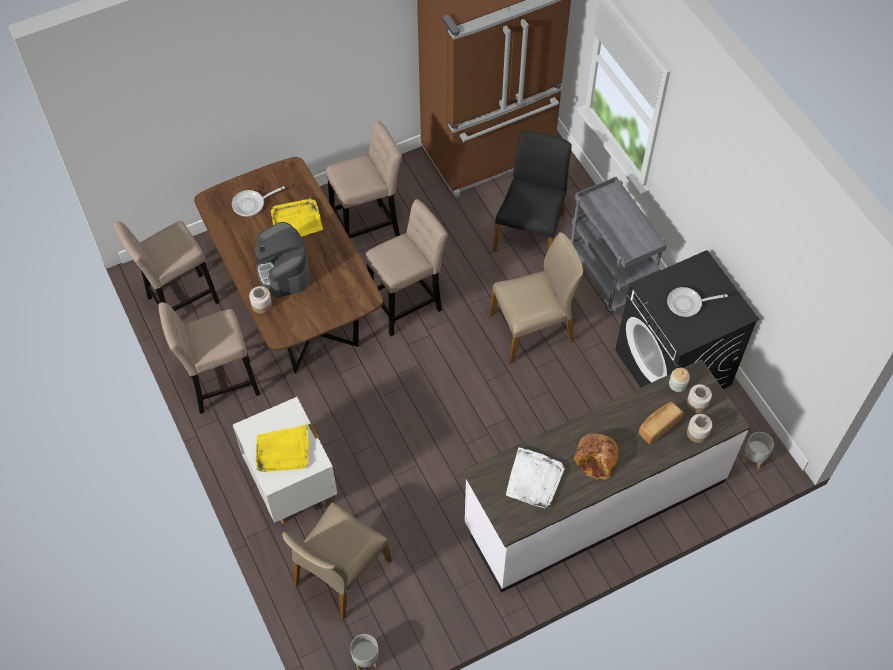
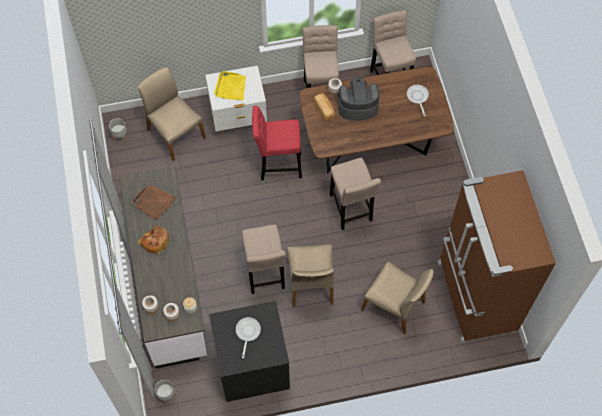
camera: 105 degrees right, 5 degrees up
(296, 221) = (396, 120): yellow tray -> none
(361, 412) = (278, 165): none -> red stool
(368, 227) = (424, 200): beige stool -> beige stool (265, 275)
(530, 232) = (394, 306): black chair -> beige chair
(534, 480) = (154, 202): white tray -> brown tray
(610, 276) = (340, 349): grey cart -> none
(658, 426) = (164, 285): bread -> bread (324, 110)

